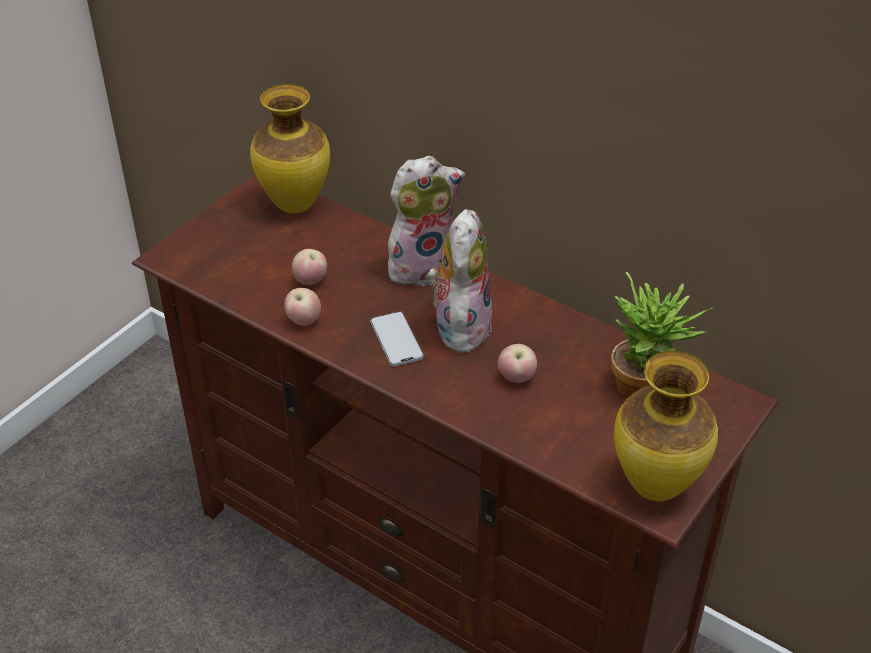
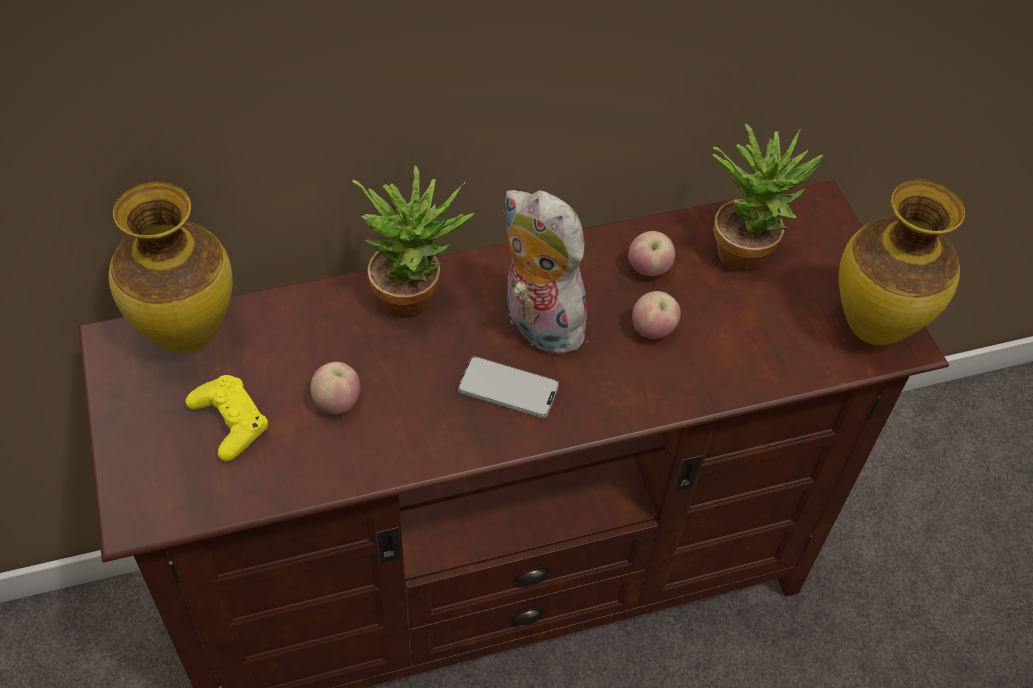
camera: 55 degrees left, 10 degrees up
(256, 252) = (230, 422): none -> yellow game controller
(304, 321) = (397, 449): apple -> apple (648, 270)
(422, 266) = (415, 294): plush toy -> potted plant

